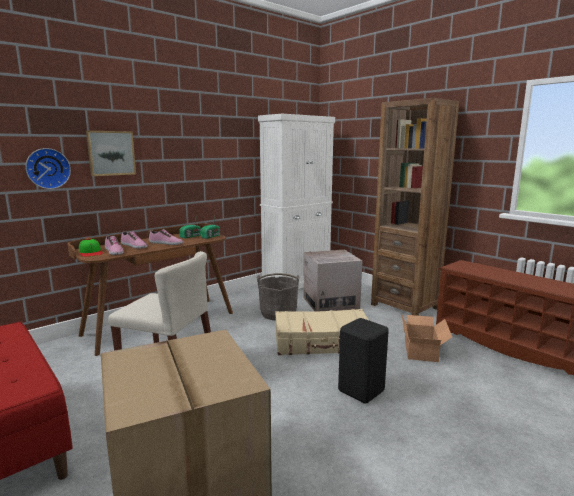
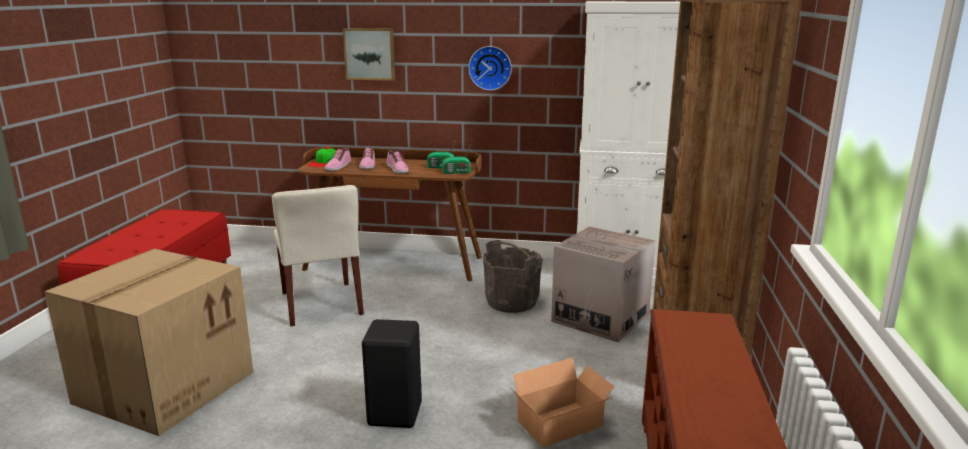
camera: 50 degrees right, 5 degrees up
(48, 168) = (307, 68): wall clock -> wall clock (490, 68)
(322, 342) = (478, 353): beige suitcase -> none

